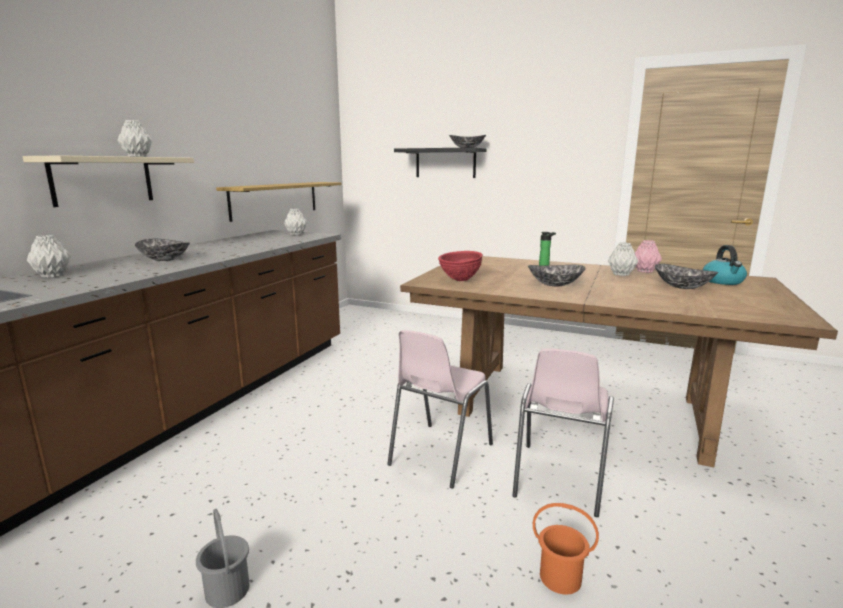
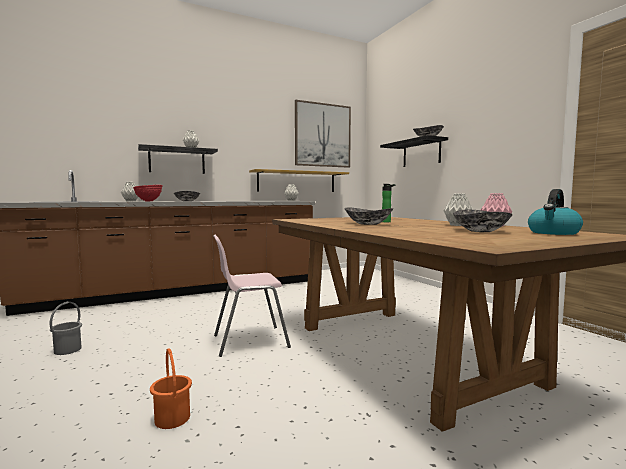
camera: 40 degrees right, 10 degrees down
(103, 180) = (177, 161): beige shelf -> black shelf
(298, 125) = (322, 135): none -> picture
(460, 280) = (314, 220): red bowl -> red bowl (148, 201)
(558, 479) = (288, 379): pink chair -> none

